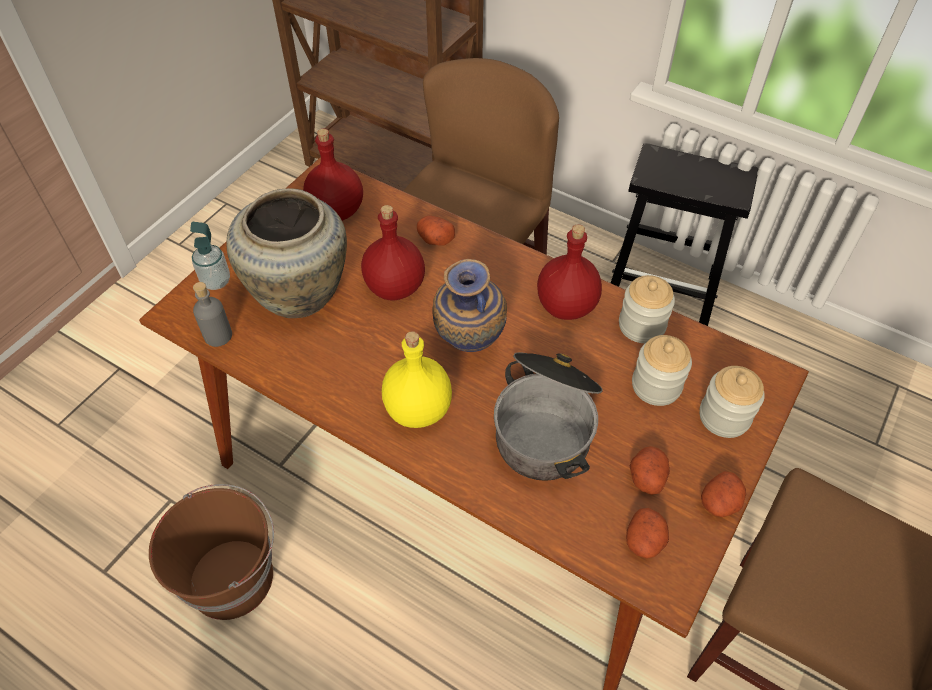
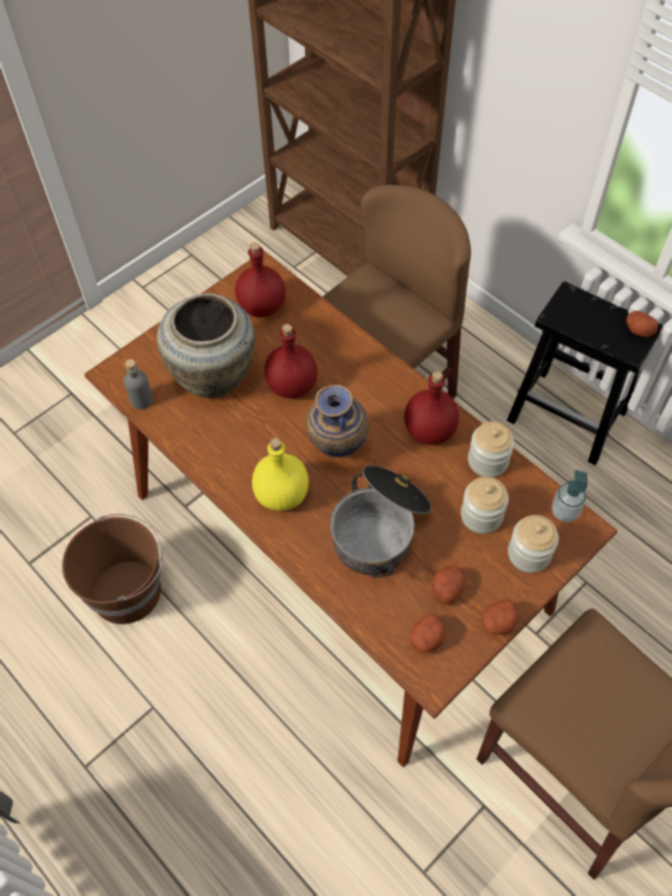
camera: 15 degrees right, 5 degrees up
(216, 281) = (150, 352): soap dispenser -> soap dispenser (564, 512)
(435, 239) = (337, 347): potato -> potato (638, 330)

